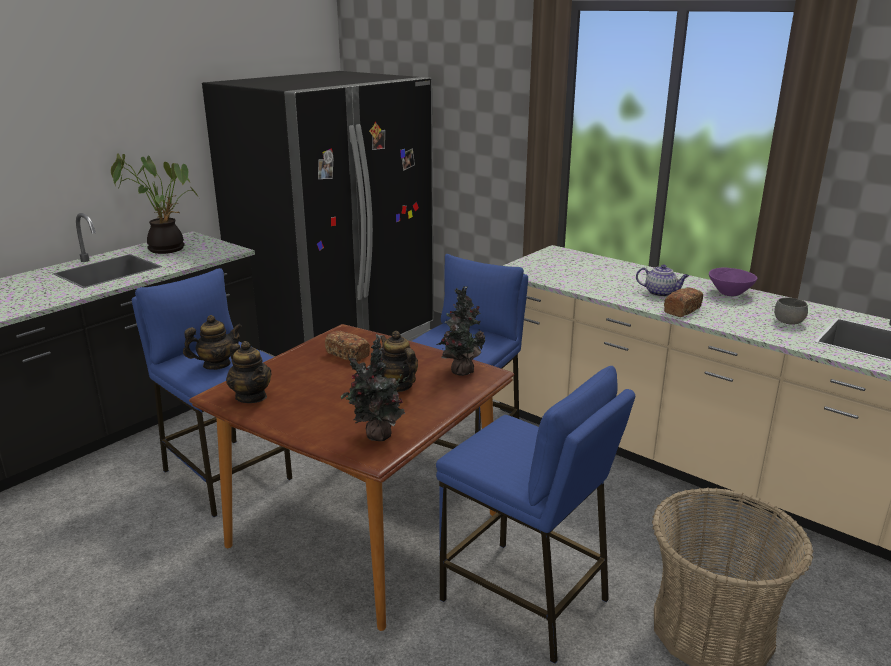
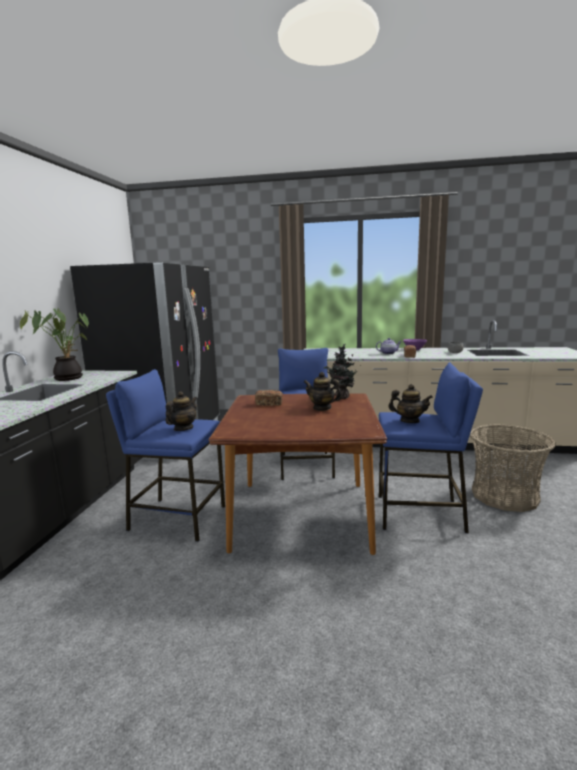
camera: 30 degrees left, 10 degrees down
(251, 397) = (249, 429): teapot -> teapot (409, 421)
(377, 436) = (354, 425): potted plant -> none

